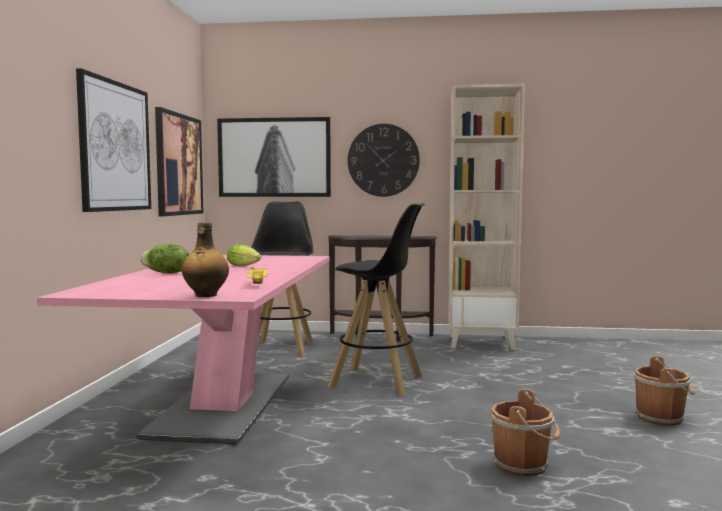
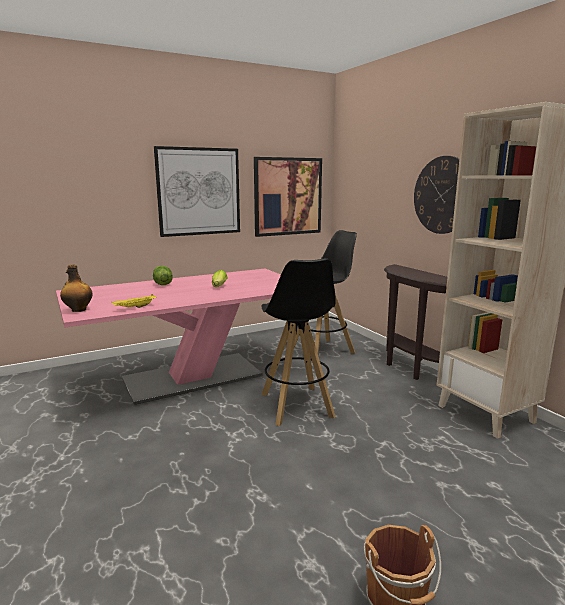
camera: 55 degrees right, 10 degrees up
(274, 157) = (368, 188): picture -> none
(523, 465) = (174, 526): brown bucket -> none

